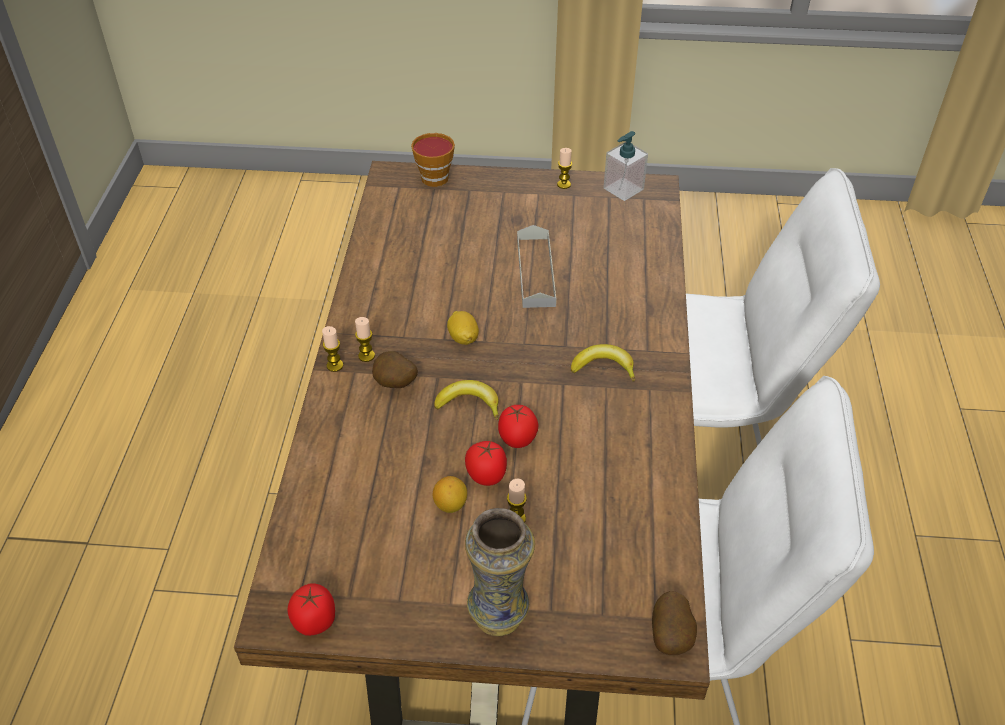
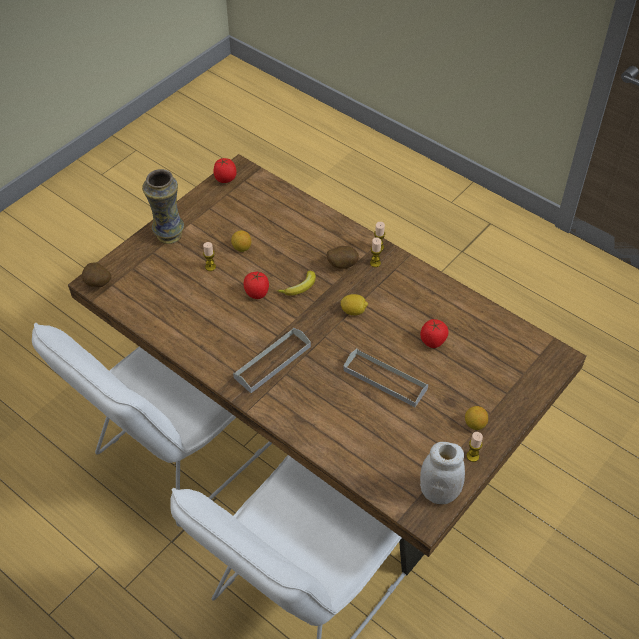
camera: 125 degrees right, 5 degrees up
(436, 176) = (538, 382): cup -> none
(486, 476) = (246, 269): tomato -> tomato (433, 342)
(527, 195) = (475, 424): none -> lemon
(603, 367) = (272, 362): banana -> grey tray
(623, 189) = (439, 492): soap dispenser -> white jar

